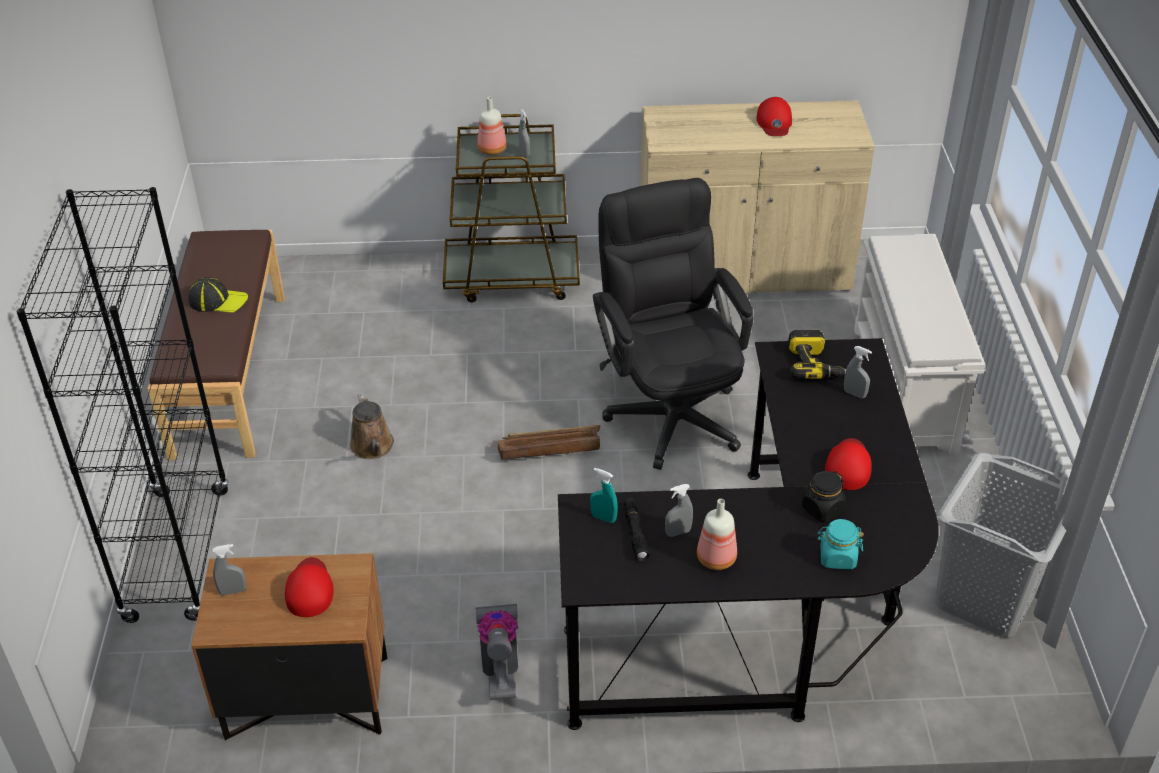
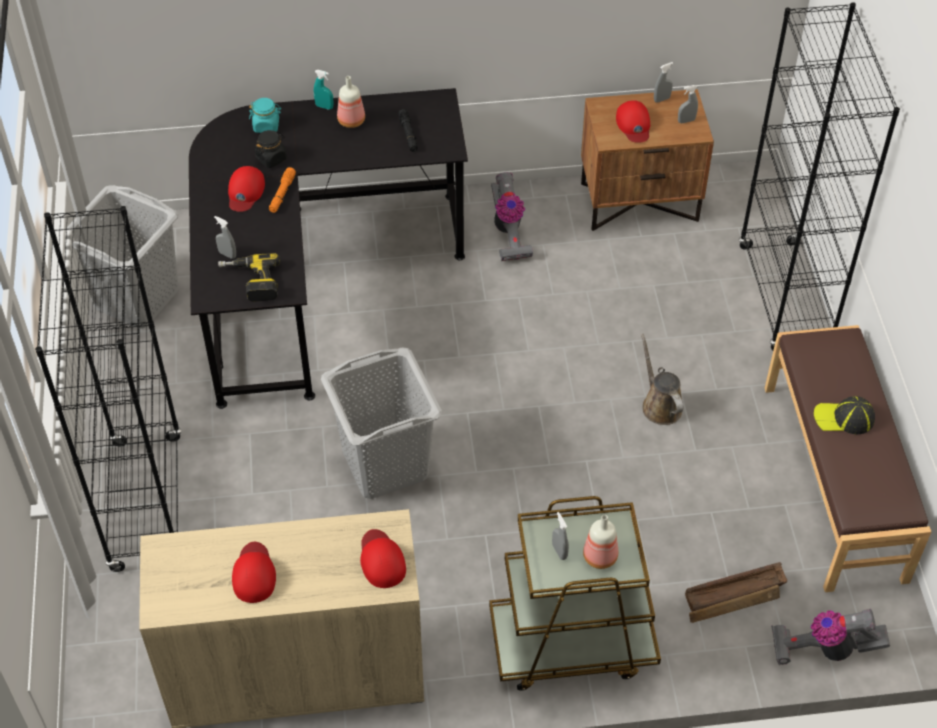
camera: 175 degrees right, 10 degrees up
(304, 265) = (824, 649): none -> vacuum cleaner
(549, 449) = (496, 412): crate -> crate (735, 596)
(603, 518) = (432, 143): turquoise spray bottle -> turquoise spray bottle (324, 106)
(669, 409) = (385, 465): black office chair -> grey laundry basket
(671, 125) = (381, 560): none -> red cap
(678, 532) = (378, 136): grey spray bottle -> grey spray bottle (662, 99)
(800, 460) = (282, 194): none -> orange flashlight
(905, 389) = (146, 503): white shoe rack -> black bookcase

